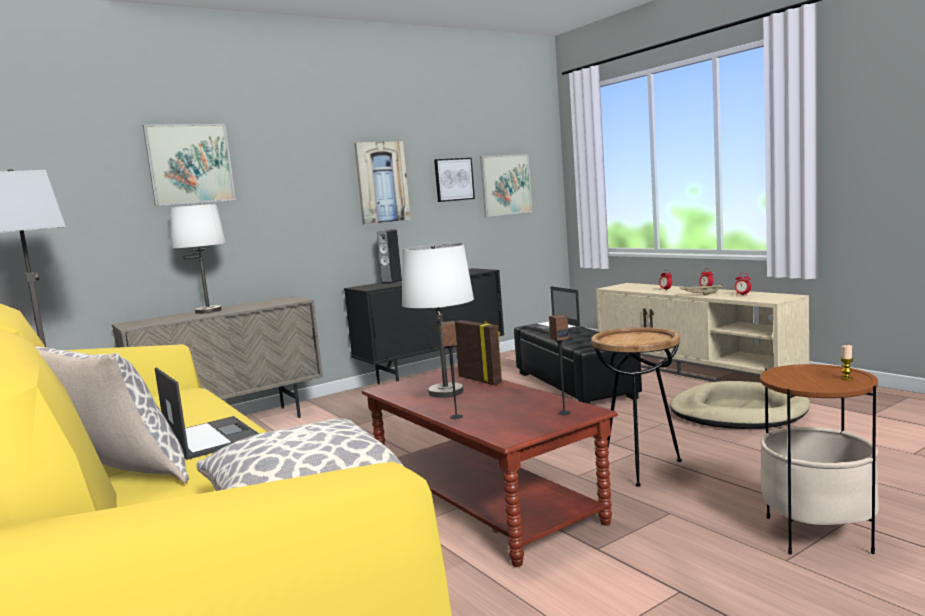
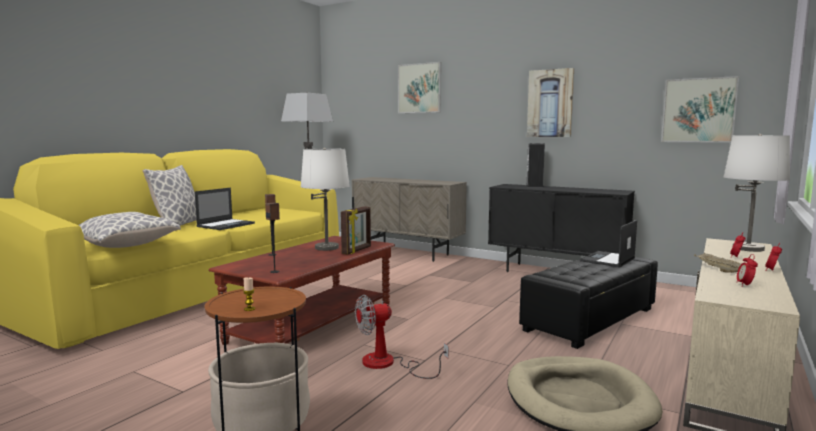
camera: 65 degrees right, 0 degrees up
(208, 311) = (407, 179): white table lamp -> white table lamp (748, 248)
(453, 179) = (627, 103): picture -> none
(641, 467) = (388, 364): brown side table -> fan

